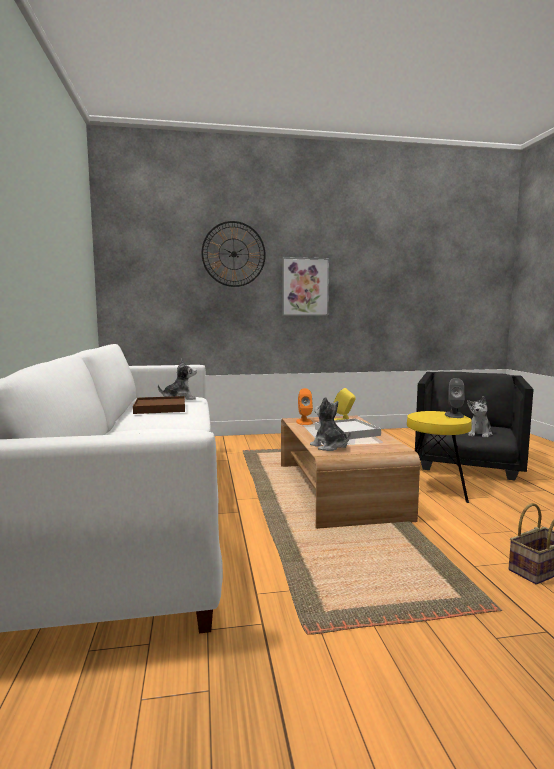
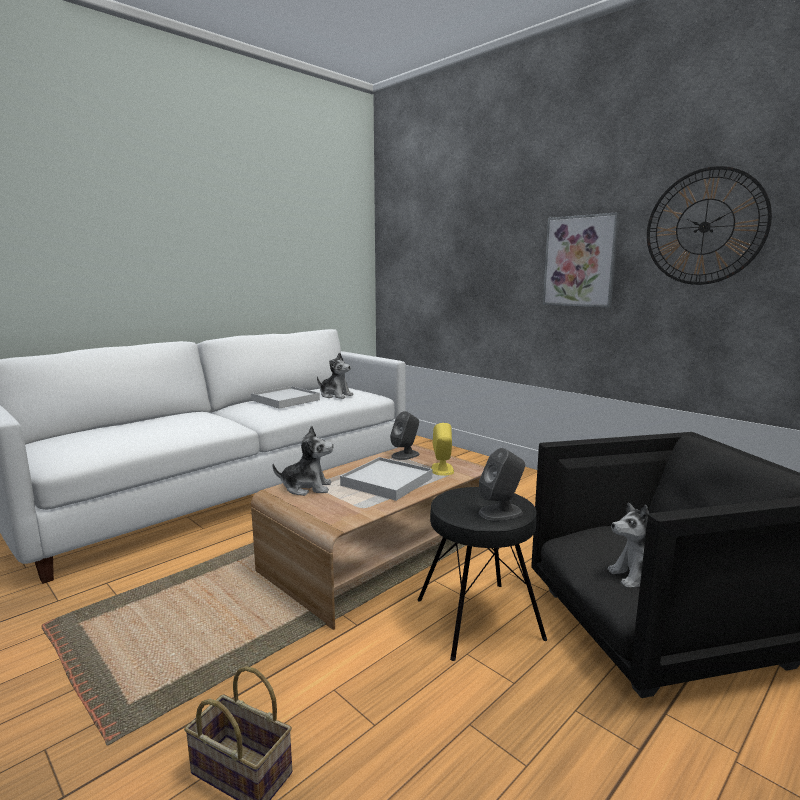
camera: 55 degrees right, 5 degrees up
(160, 408) = (285, 400): brown tray -> white tray
(233, 254) = (492, 219): wall clock -> wall clock (704, 227)
(304, 422) = (405, 455): orange speaker -> grey speaker
(329, 447) = (307, 488): plush toy -> plush toy turned 75 degrees clockwise
(435, 488) = (479, 619): yellow stool -> black stool

